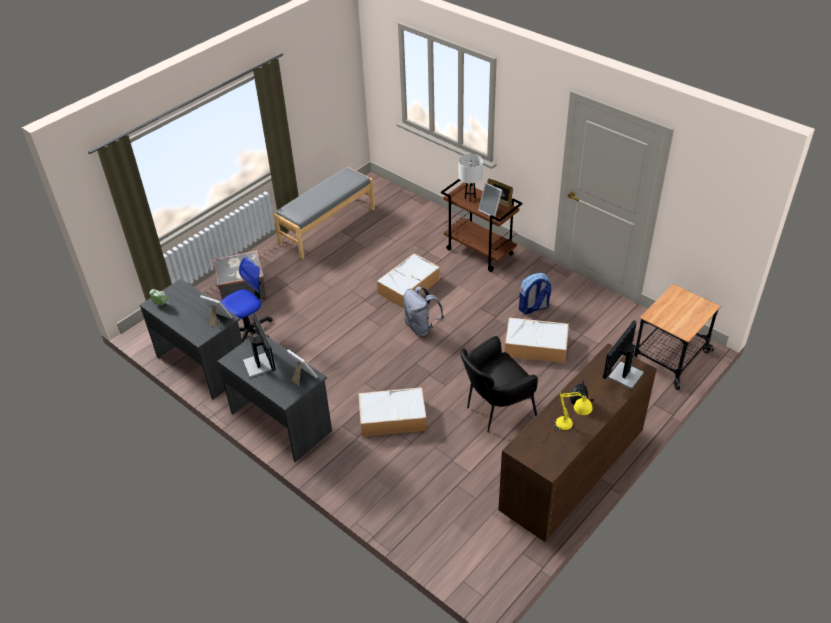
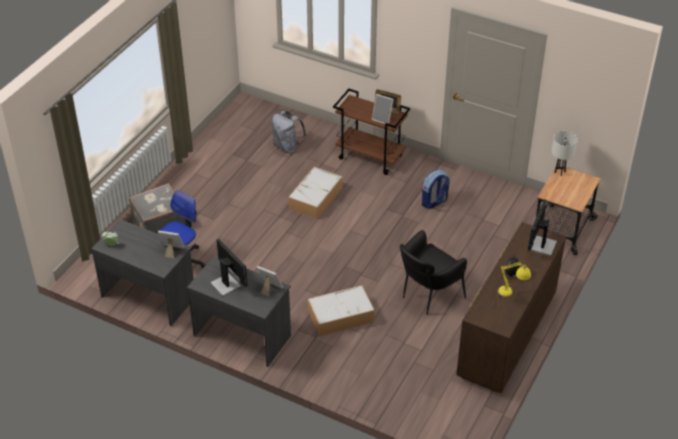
camera: 15 degrees left, 0 degrees up
(327, 226) = (217, 151): grey bench -> none
(421, 327) = (340, 234): grey backpack -> grey backpack (287, 146)
(470, 198) = (360, 109): white table lamp -> white table lamp (560, 172)
(535, 346) = (445, 236): storage box -> none

